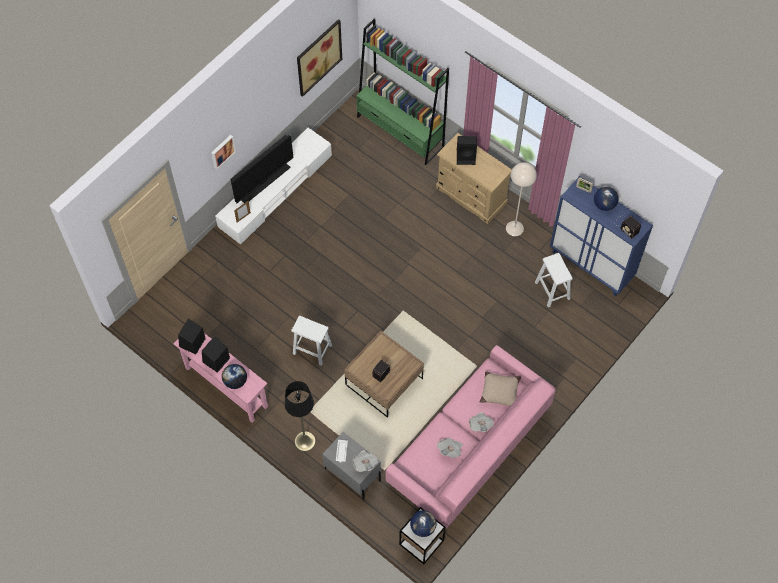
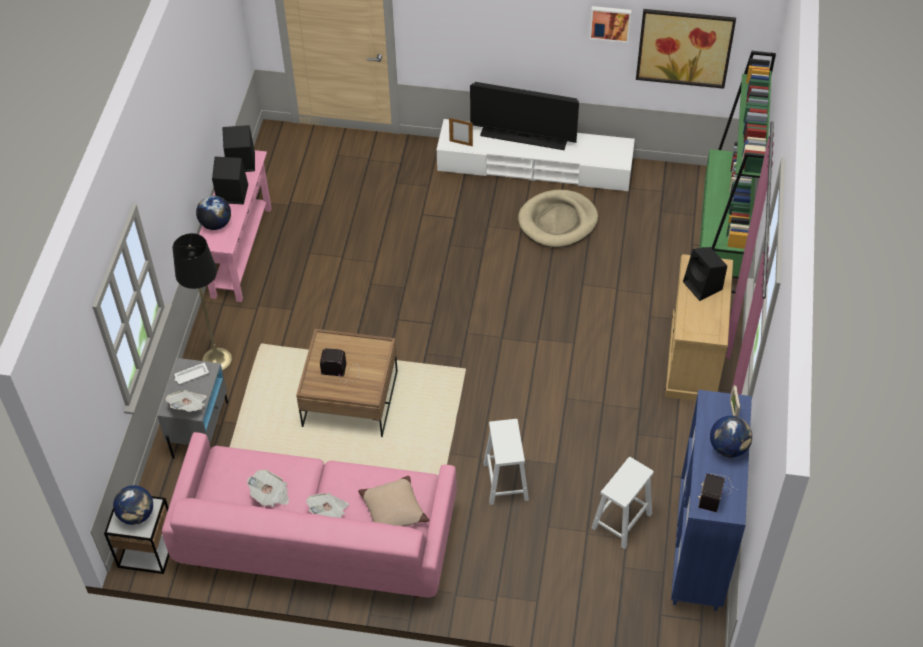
camera: 60 degrees right, 10 degrees down
(222, 151) = (480, 34): picture -> picture (610, 23)
(311, 349) = (345, 305): white stool -> white stool (505, 480)
(327, 203) = (558, 221): none -> beige dog bed
(514, 228) = (683, 430): beige floor lamp -> none

